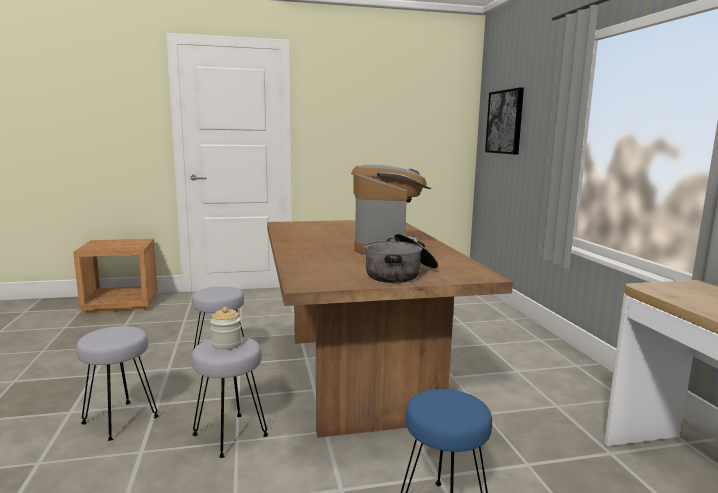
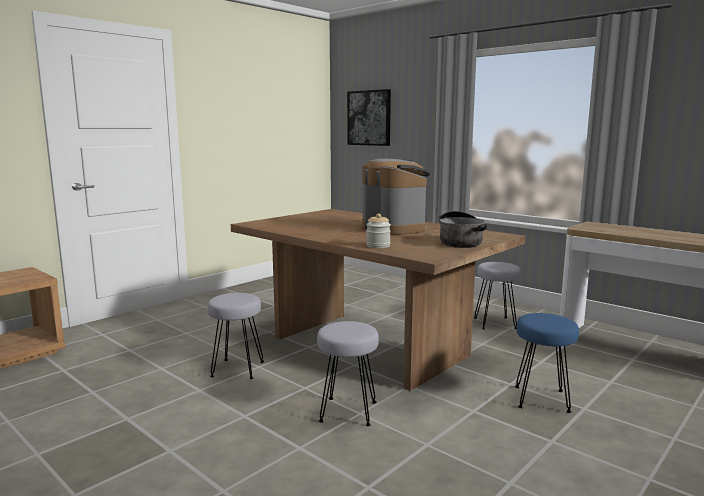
camera: 35 degrees left, 0 degrees up
(120, 421) = (236, 437): grey stool -> grey stool (495, 323)
(226, 344) = (345, 328): jar -> jar (378, 246)

